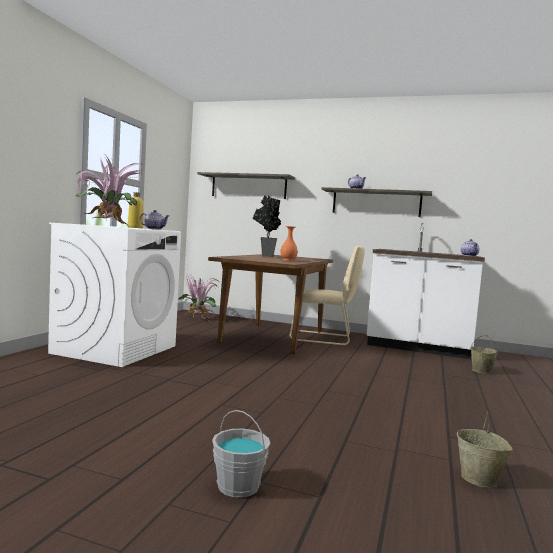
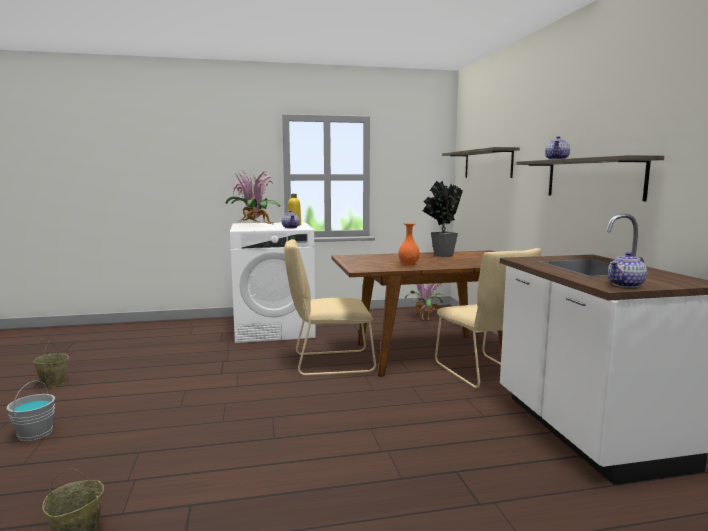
camera: 60 degrees right, 5 degrees up
(244, 356) = (329, 363): none -> beige chair
(481, 371) = (543, 503): beige bucket -> beige bucket (53, 383)

